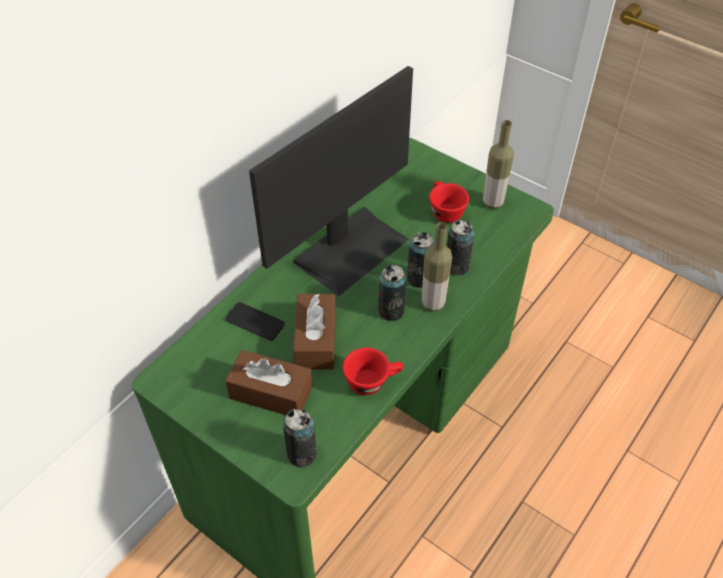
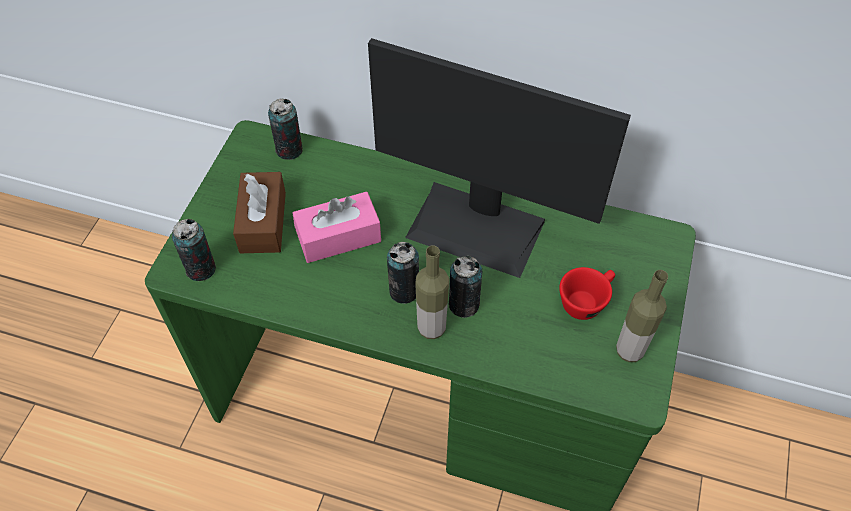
camera: 70 degrees right, 5 degrees up
(255, 322) = (343, 181): phone -> none
(315, 340) = (338, 237): brown tissue box -> pink tissue box
(372, 381) = (304, 301): red cup -> none
(456, 266) = (499, 338): can -> can (289, 150)

